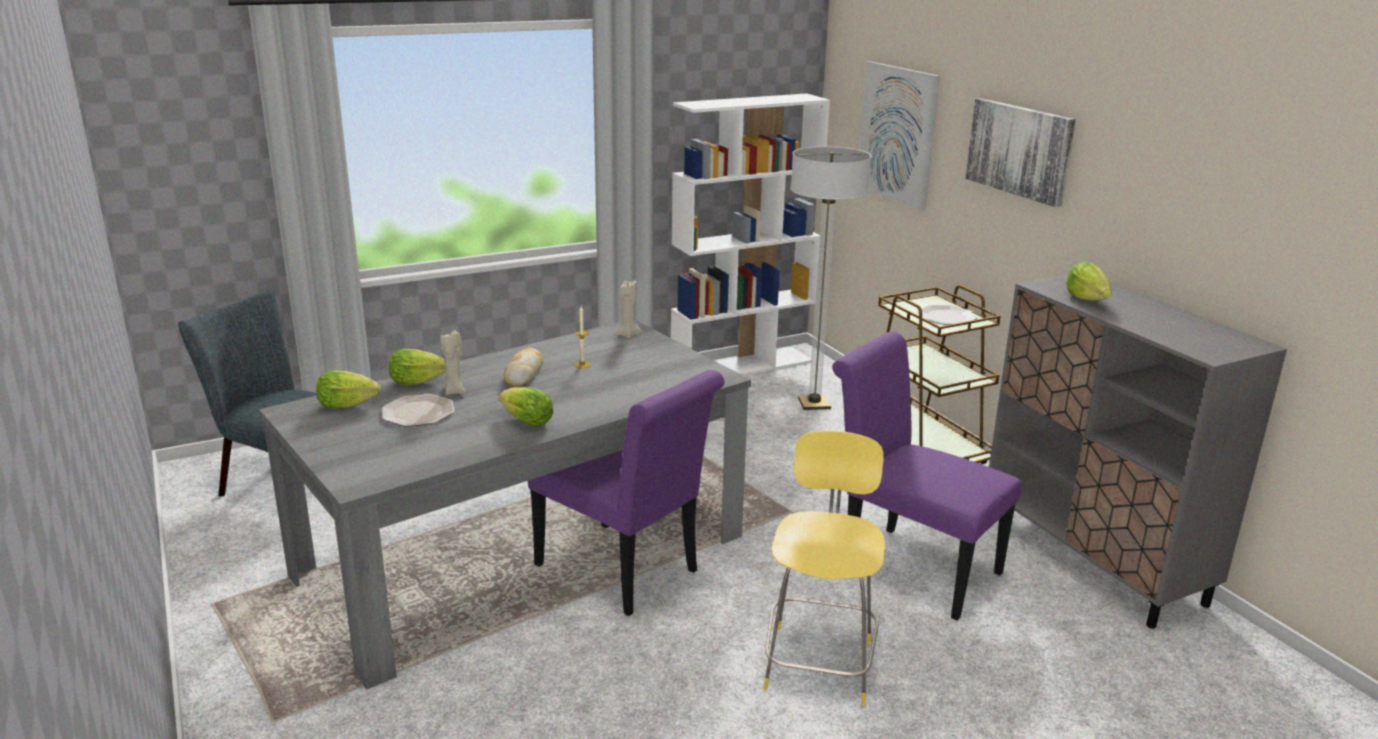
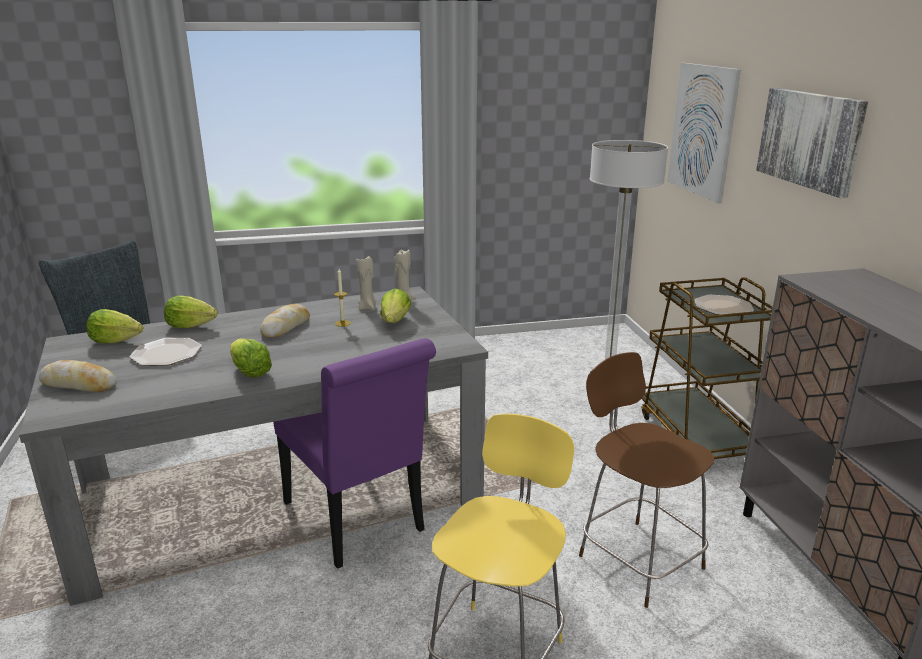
camera: 15 degrees right, 0 degrees up
(353, 451) = (79, 384): none -> bread
(455, 391) = (214, 337): beige candle -> beige candle (367, 307)
(742, 366) = (558, 338): white bookcase -> none
(910, 567) = (637, 559): purple chair -> brown stool
(1087, 299) = (855, 297): lettuce -> lettuce (395, 321)

